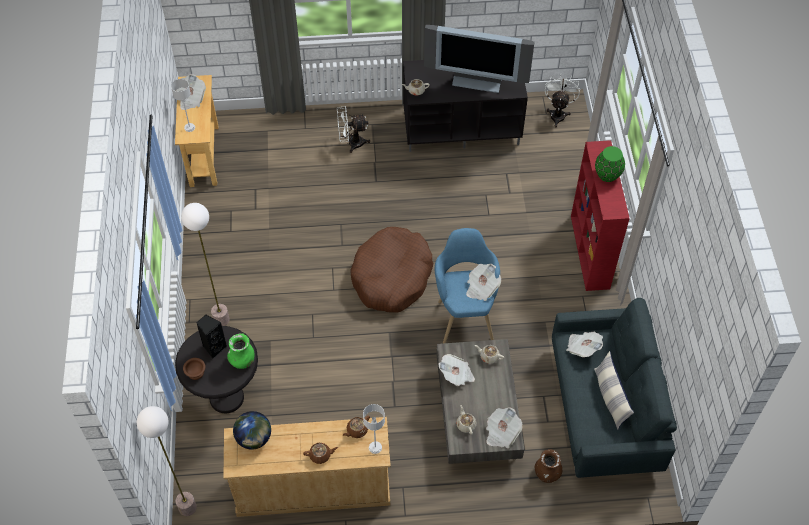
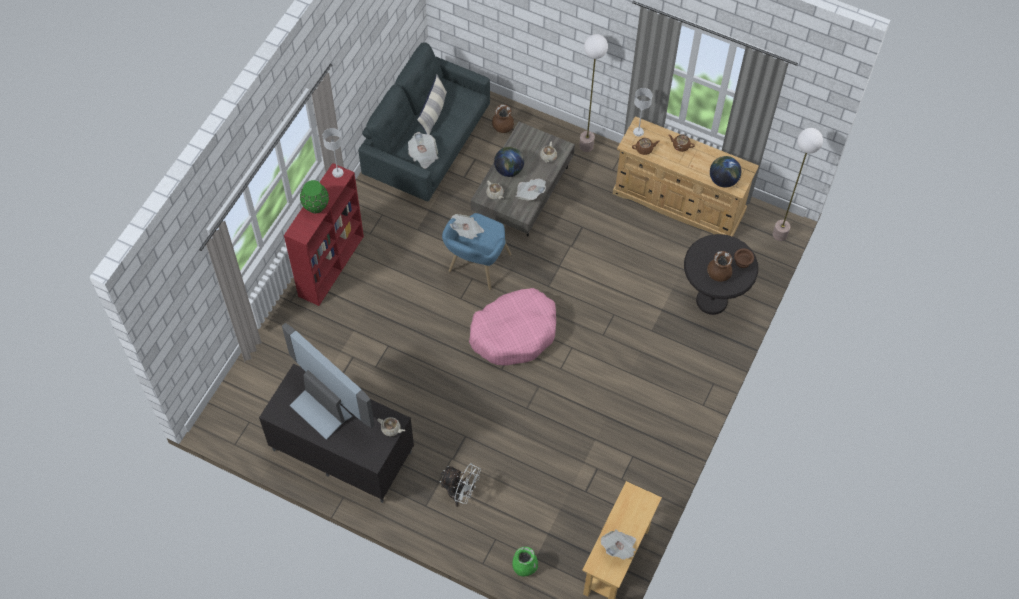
camera: 150 degrees left, 5 degrees up
(189, 127) = (638, 510): grey table lamp -> grey table lamp (338, 172)
(214, 347) = (718, 274): black speaker -> brown vase
(221, 319) = (684, 371): floor lamp -> floor lamp (586, 146)
(242, 360) = (700, 253): green vase -> green vase (524, 566)
(392, 277) = (514, 332): brown dog bed -> pink dog bed
(494, 389) = (509, 170): none -> globe
(501, 433) = (526, 139): newspaper -> none
(558, 114) = (238, 415): white fan -> none

